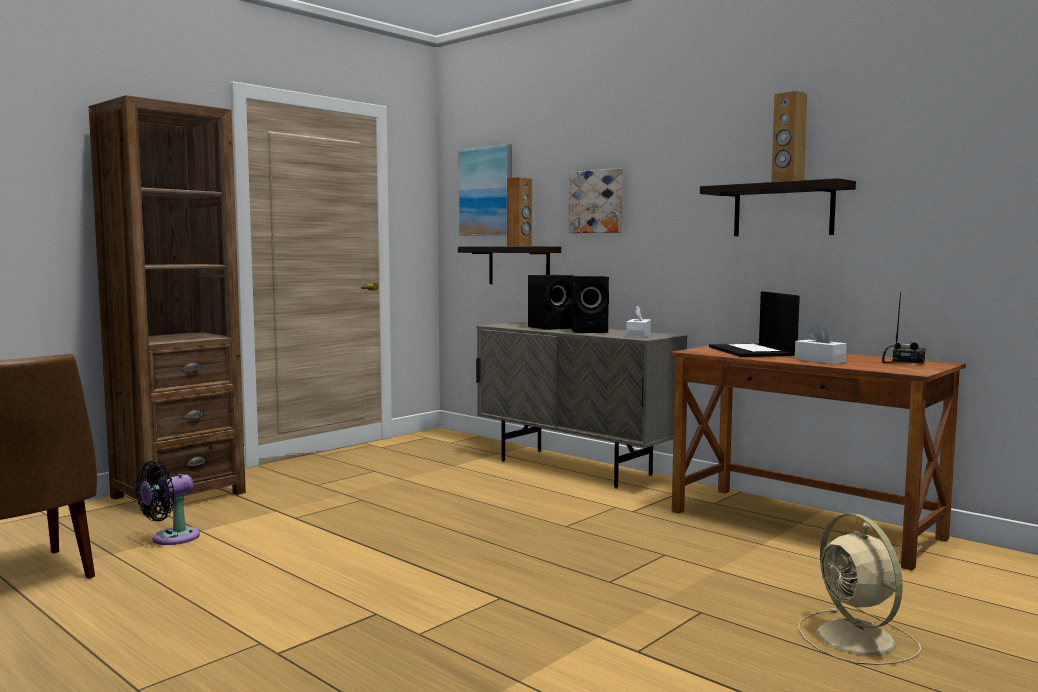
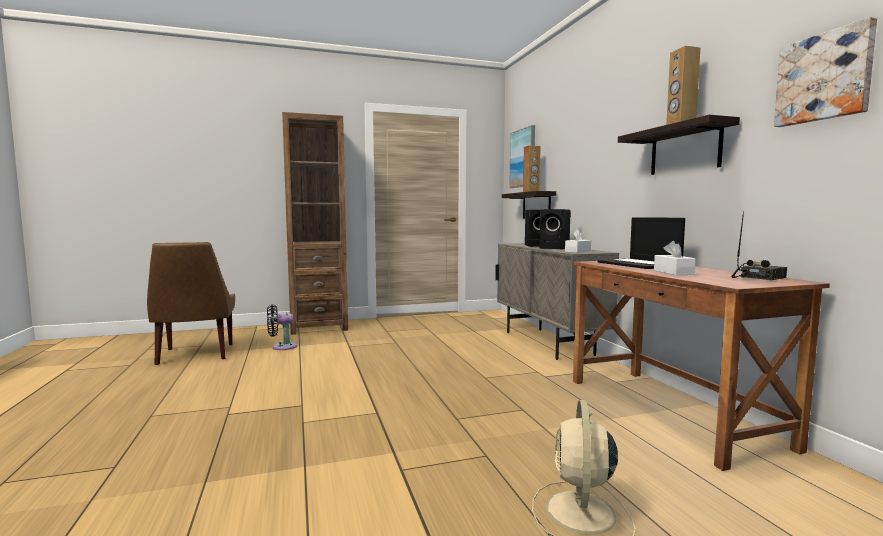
camera: 30 degrees right, 0 degrees up
(597, 202) = (574, 158): picture -> picture (824, 77)
(753, 351) = (639, 264): laptop -> laptop turned 45 degrees counterclockwise

